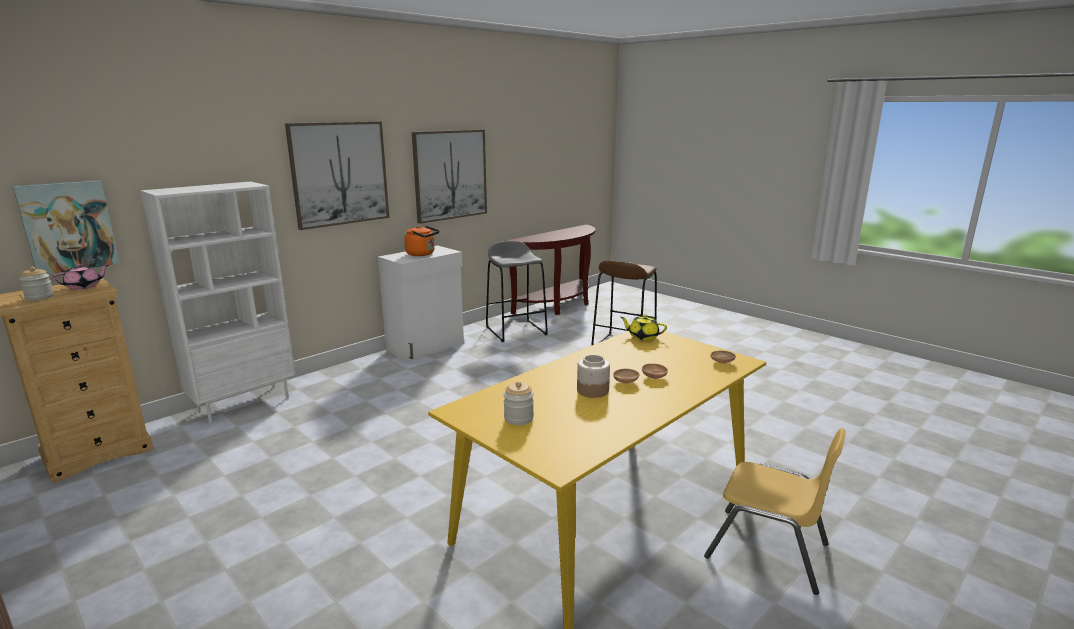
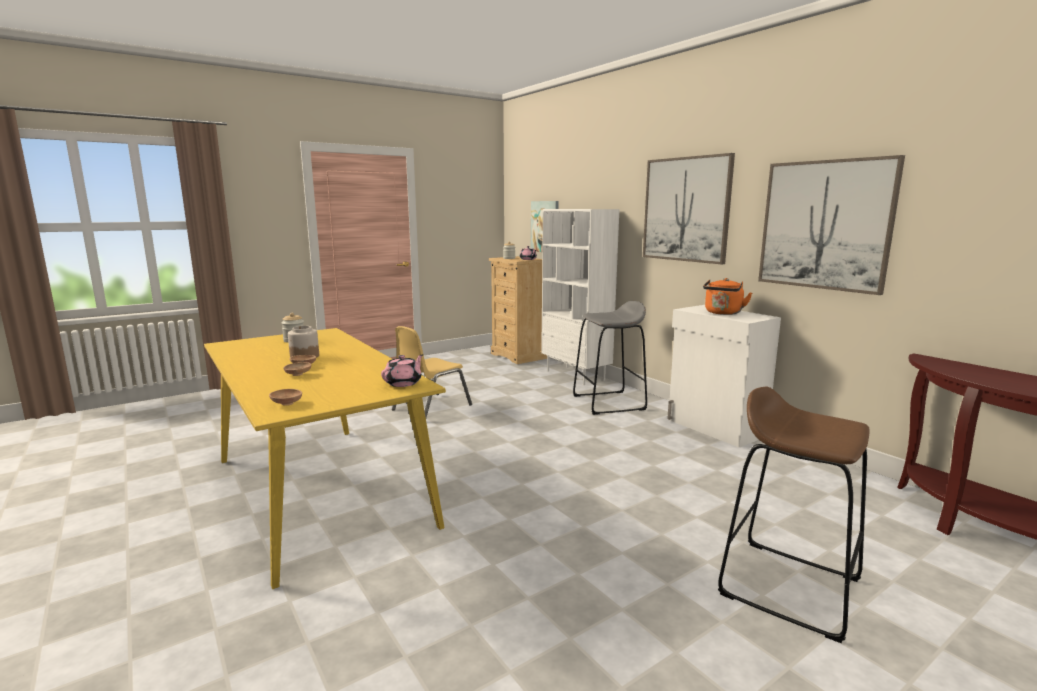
camera: 100 degrees right, 5 degrees down
(516, 330) = (811, 484): grey stool -> grey stool (609, 402)
(642, 336) = (403, 383): yellow teapot -> pink teapot
(767, 550) = (174, 567): yellow chair -> yellow chair (431, 407)

